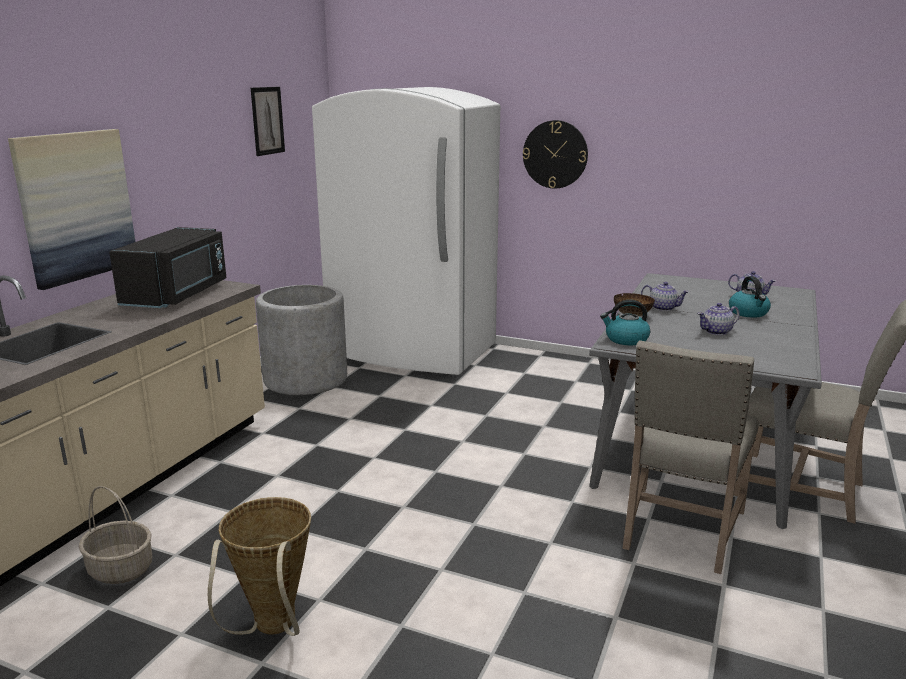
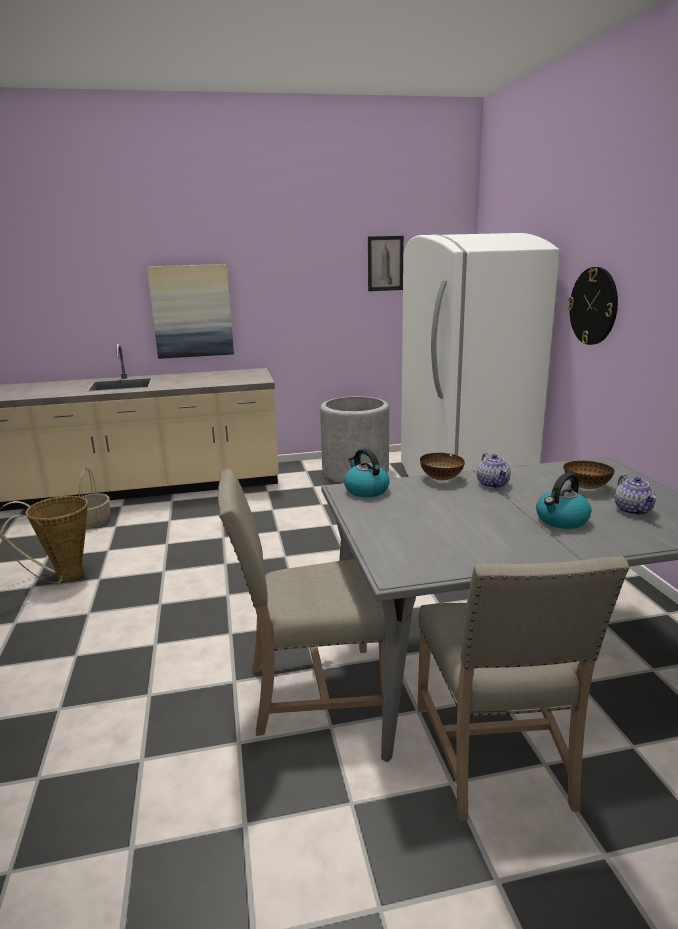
camera: 55 degrees right, 0 degrees up
(178, 295) = (227, 378): black microwave -> none
(699, 292) = (587, 487): none -> bowl
(716, 332) = (458, 518): teapot -> none

